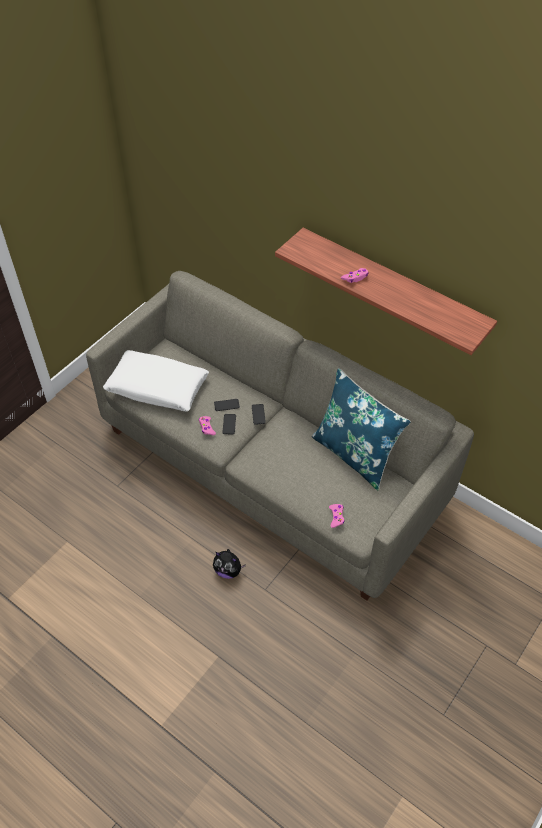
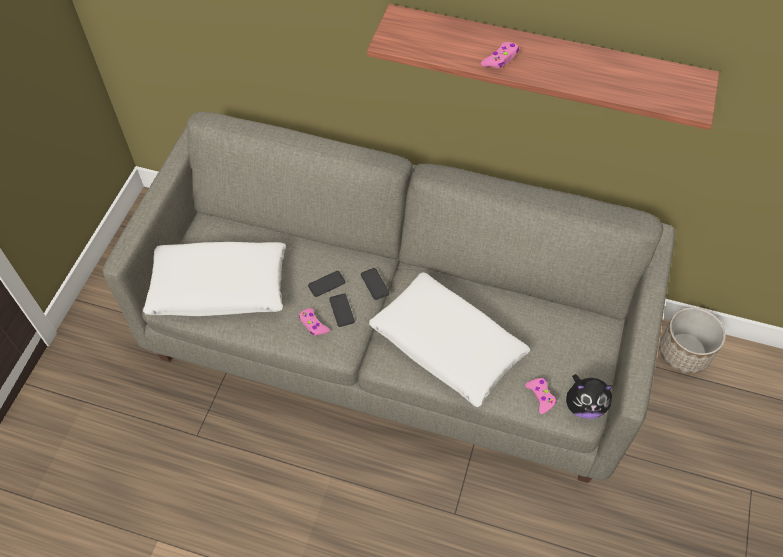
camera: 20 degrees left, 5 degrees up
(228, 570) = (396, 504): plush toy -> plush toy (584, 406)
(288, 466) = (447, 345): none -> white pillow
(354, 454) = (524, 301): blue pillow -> none
(481, 537) = (684, 352): none -> planter

